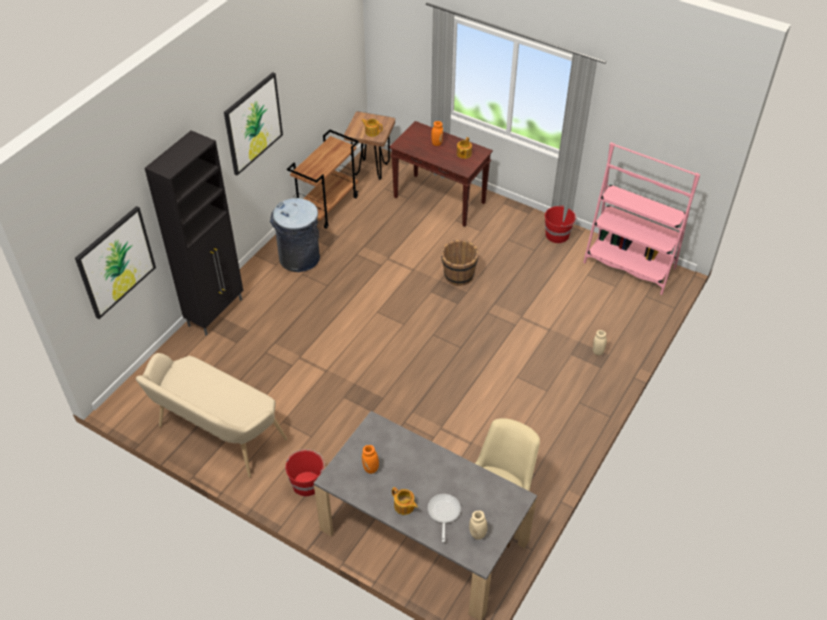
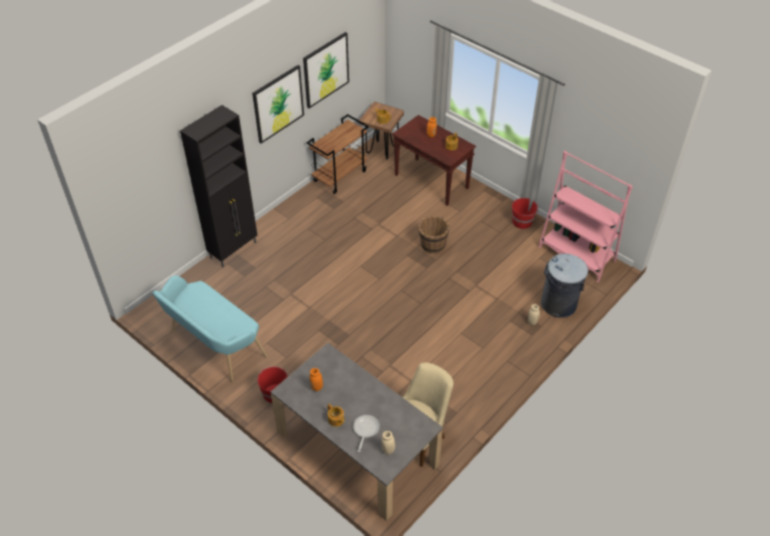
camera: 10 degrees right, 0 degrees up
(116, 262) = (151, 200): picture -> picture (326, 70)
(217, 435) = (214, 346): beige bench -> turquoise bench
(299, 258) = (308, 215): grey trash can -> grey trash can (558, 304)

